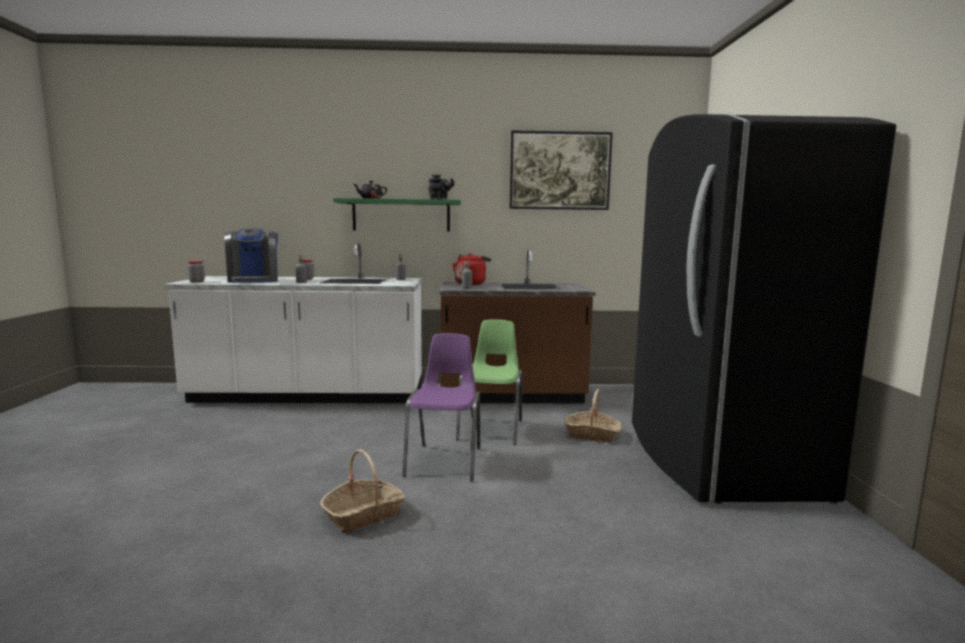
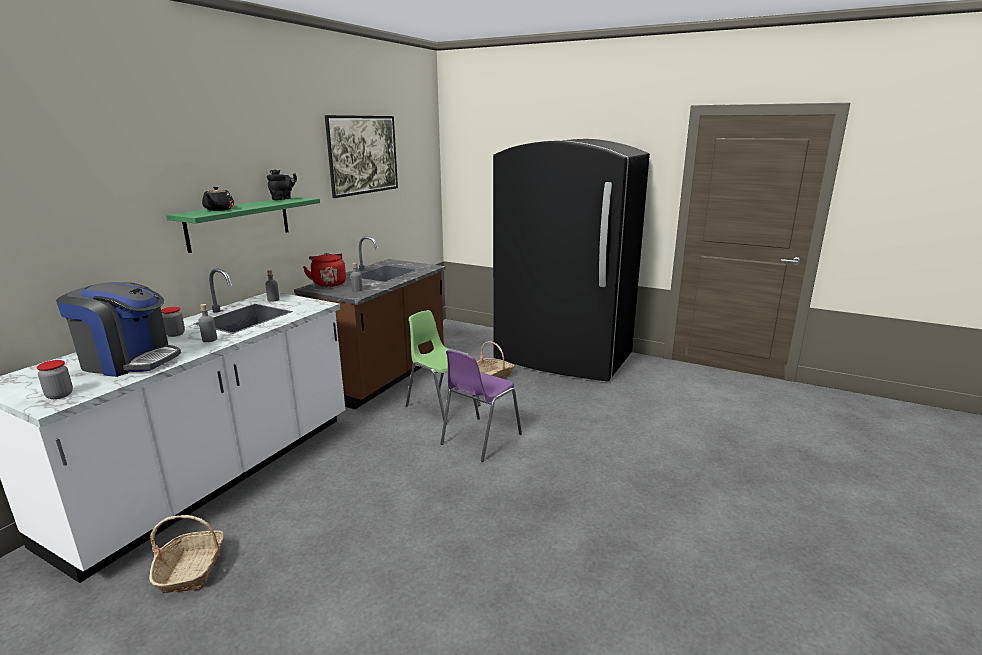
camera: 60 degrees left, 10 degrees up
(363, 515) = (536, 492): basket -> basket (192, 569)
(445, 461) = (480, 439): purple chair -> purple chair turned 90 degrees counterclockwise

